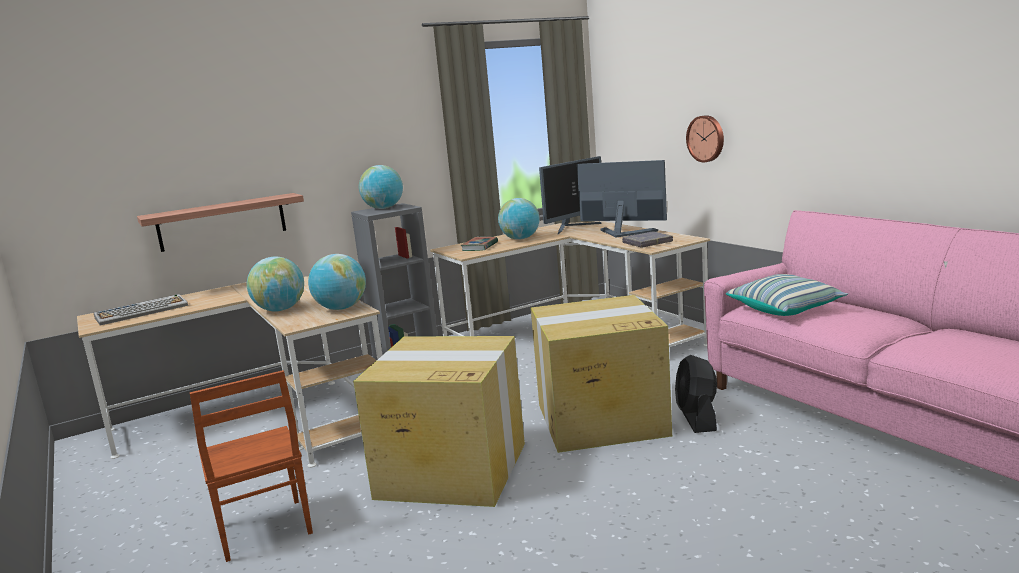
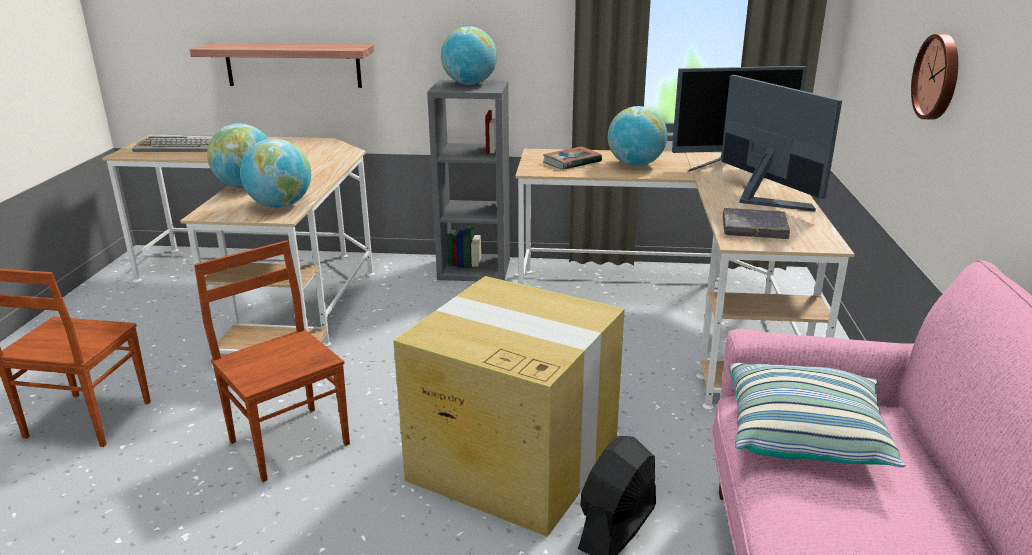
camera: 35 degrees right, 10 degrees up
(450, 470) = (290, 441): cardboard box -> brown chair

